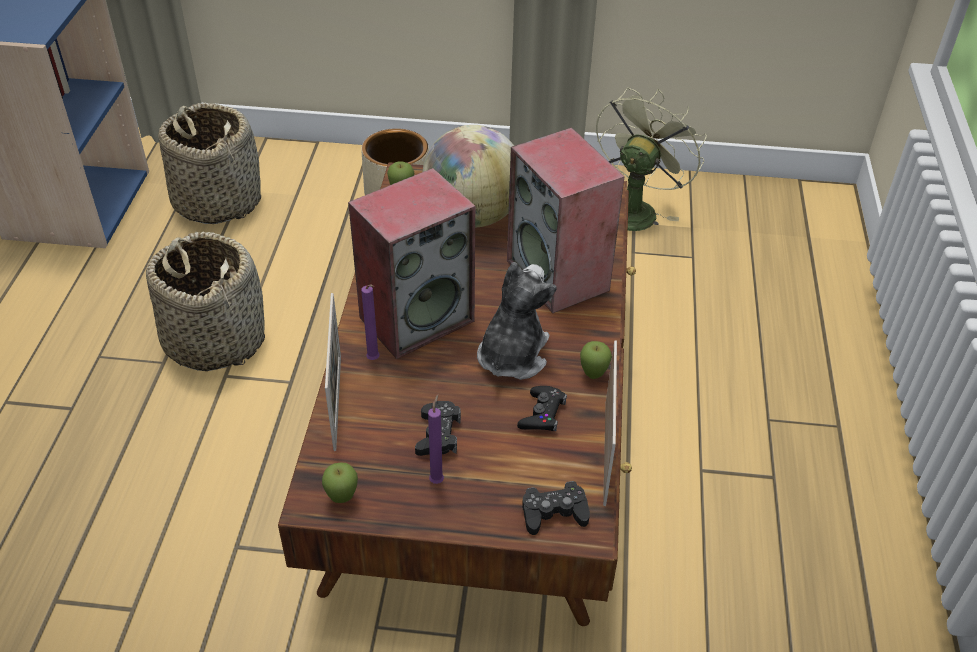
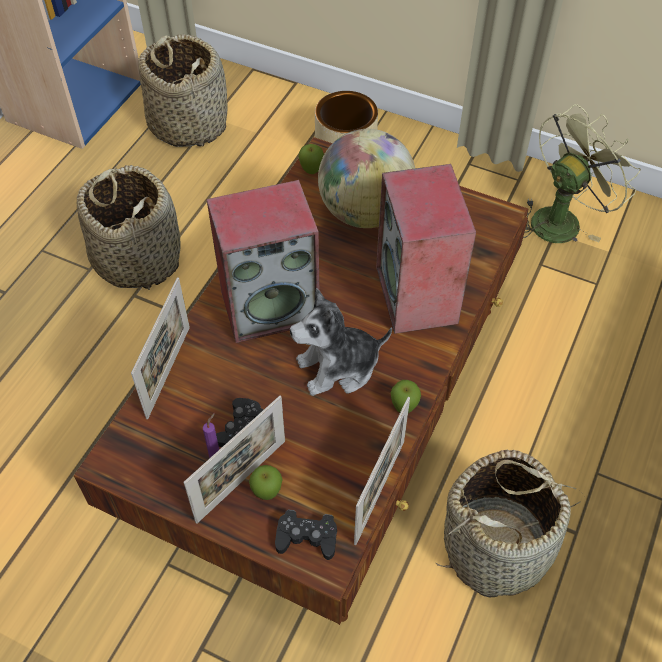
camera: 20 degrees right, 10 degrees up
(342, 498) = (134, 467): apple -> apple (267, 493)
(374, 360) = (216, 339): purple candle -> none
(462, 480) = (241, 480): none -> picture frame
(512, 355) = (338, 367): plush toy -> plush toy turned 150 degrees counterclockwise
(542, 414) = (339, 435): black game controller -> none
(706, 511) = (497, 547): none -> basket

